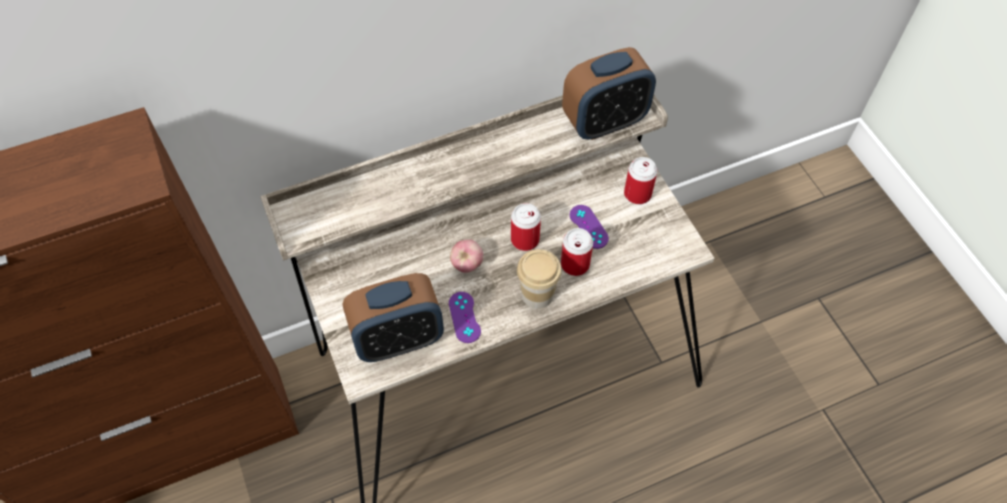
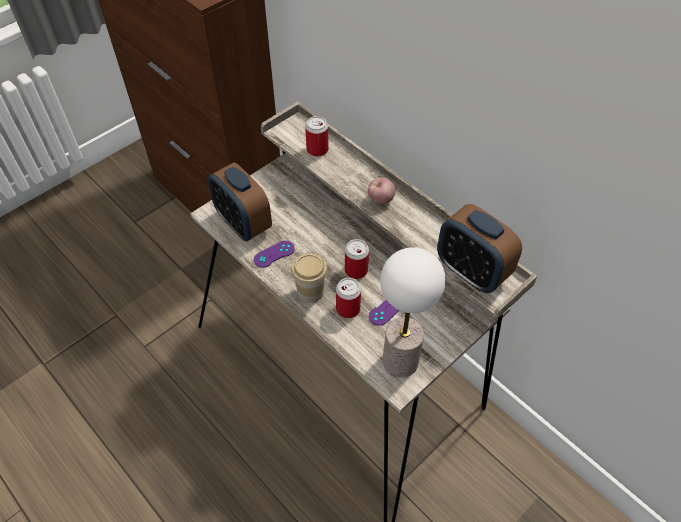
camera: 70 degrees right, 5 degrees down
(467, 264) = (318, 242): apple -> apple (380, 199)
(637, 194) = (437, 334): can -> can (317, 149)
(658, 237) = (400, 361): none -> table lamp

